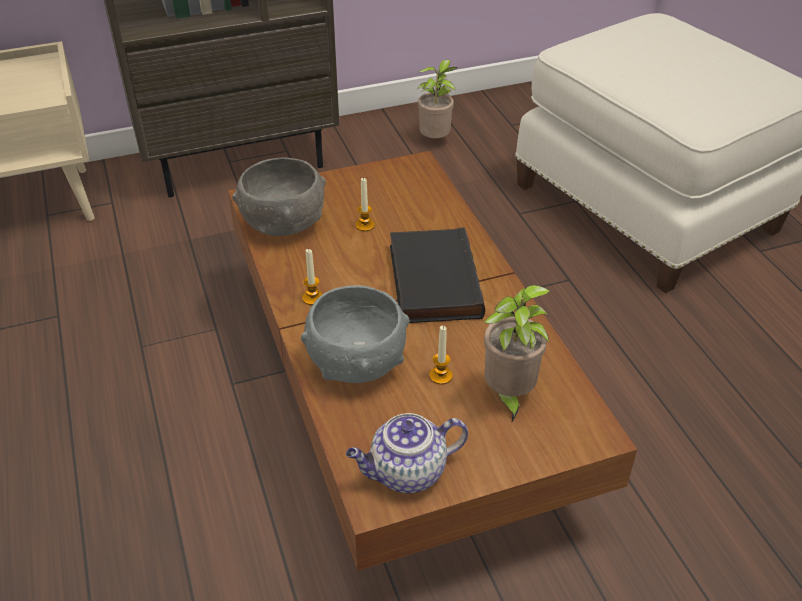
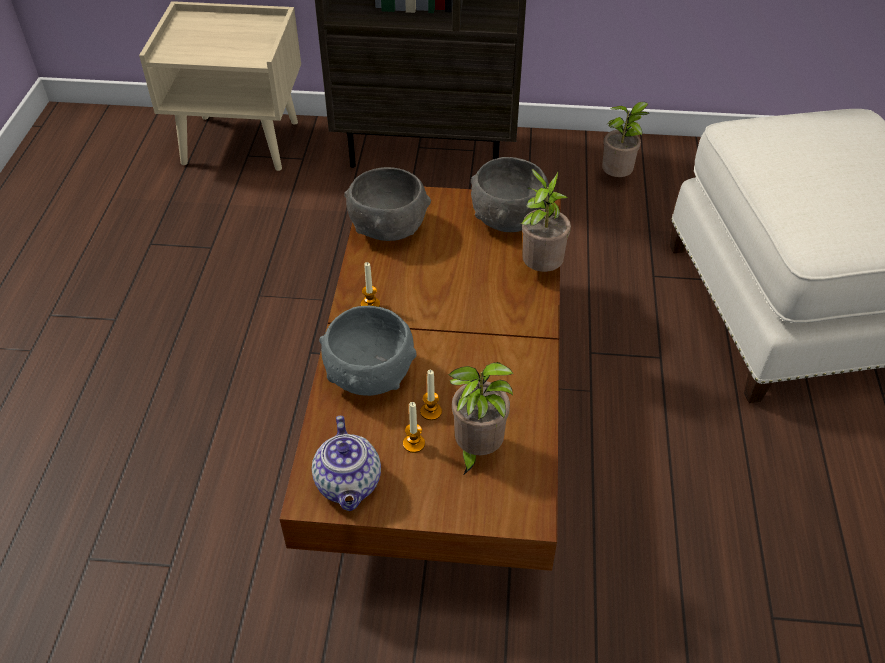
camera: 25 degrees right, 5 degrees up
(365, 225) = (455, 251): candle -> candle (414, 443)
(395, 183) = (508, 218): none -> grey bowl
(406, 473) = (349, 485): teapot -> teapot turned 105 degrees counterclockwise
(431, 280) = (479, 322): black book -> none
(455, 218) = (540, 269): none -> potted plant

